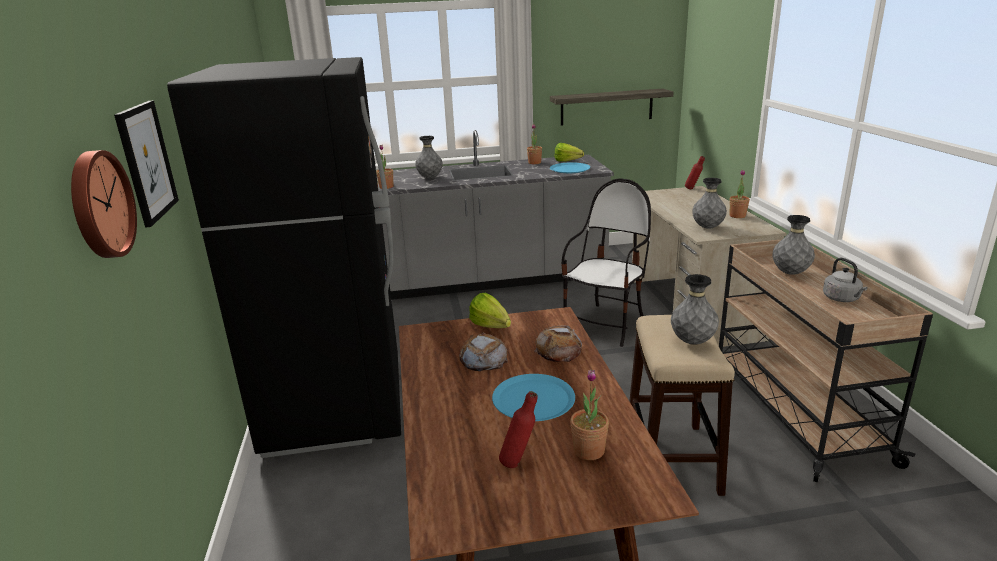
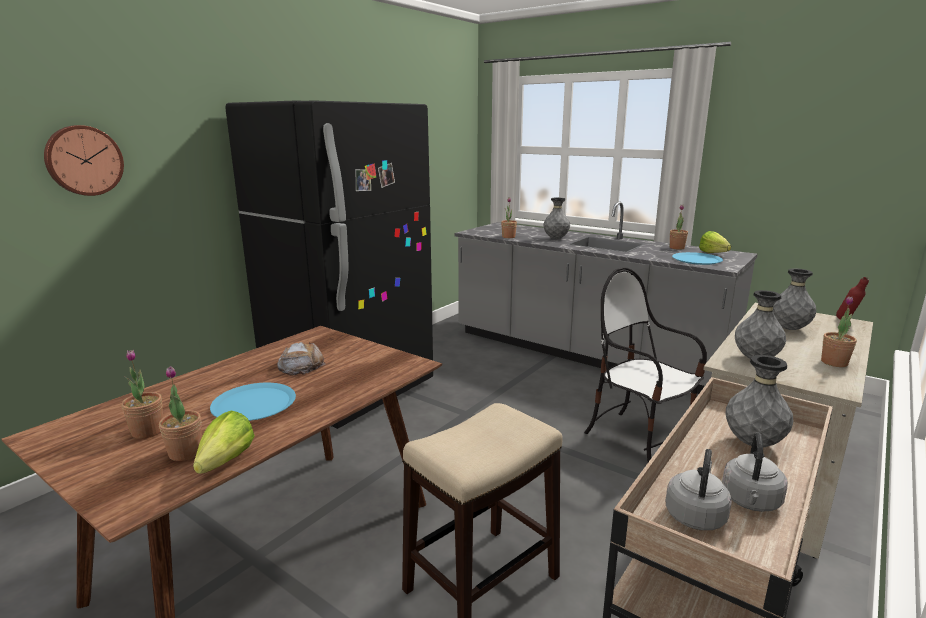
camera: 45 degrees right, 5 degrees down
(146, 162) = (176, 150): picture -> none
(492, 328) = (356, 351): lettuce -> lettuce (221, 466)
(519, 462) = (148, 431): red bottle -> potted plant
(559, 350) = (351, 385): bread -> none
(605, 325) = (639, 439): chair -> chair turned 120 degrees counterclockwise
(606, 107) = (805, 202): shelf -> none
(692, 342) = (484, 445): grey vase -> grey vase (789, 329)
(841, 315) = (695, 515): none -> grey kettle

